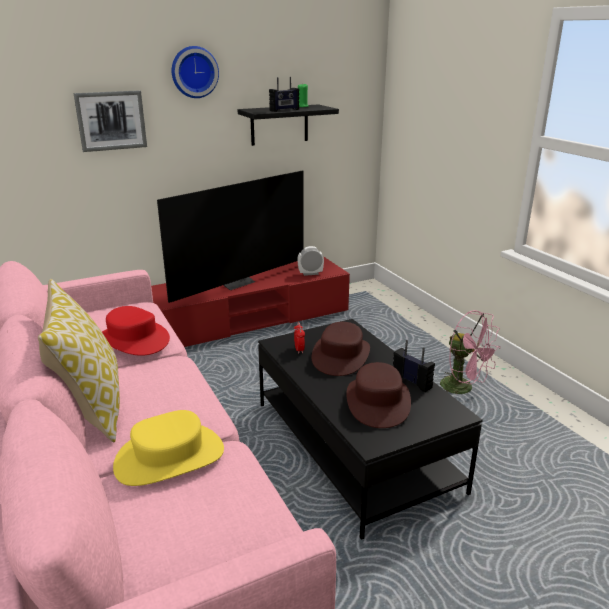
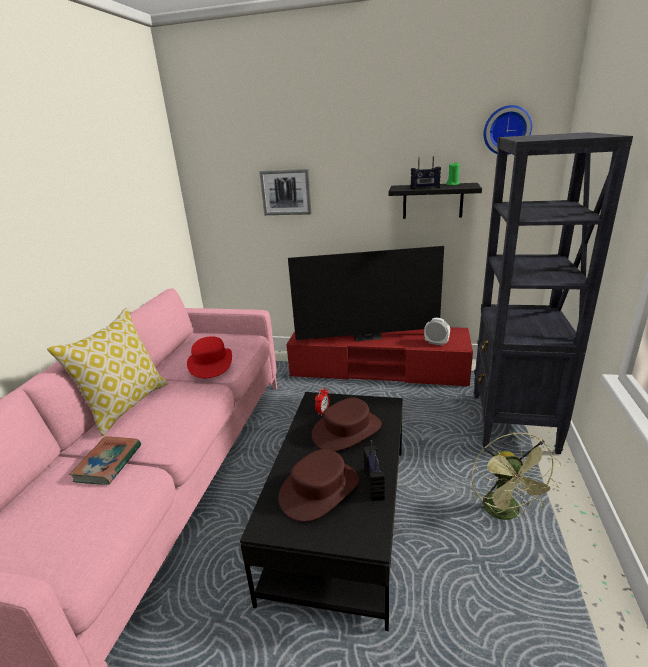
camera: 40 degrees right, 0 degrees up
(169, 457) = (108, 463): yellow hat -> book
(194, 72) = (353, 153): wall clock -> wall clock (506, 130)
(406, 328) = (513, 423): none -> black bookcase
(463, 388) = (506, 513): pink fan -> green fan

